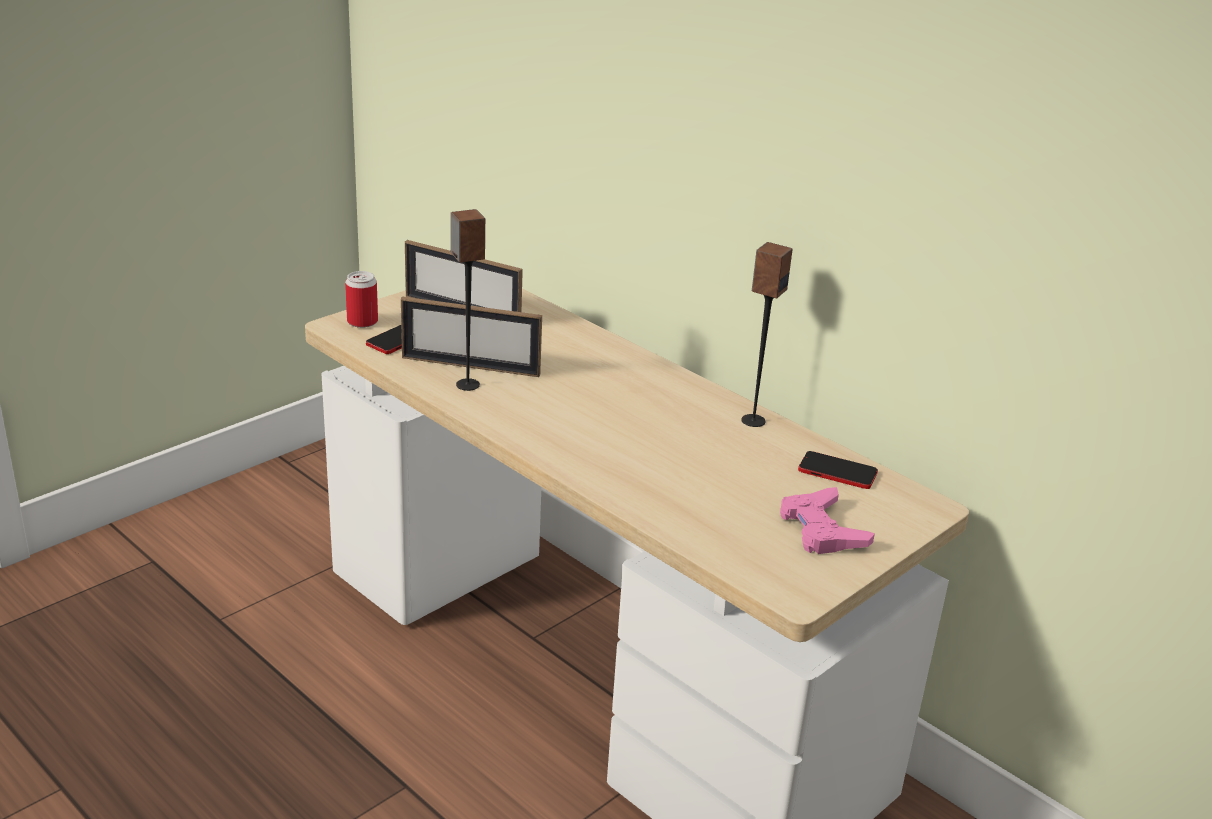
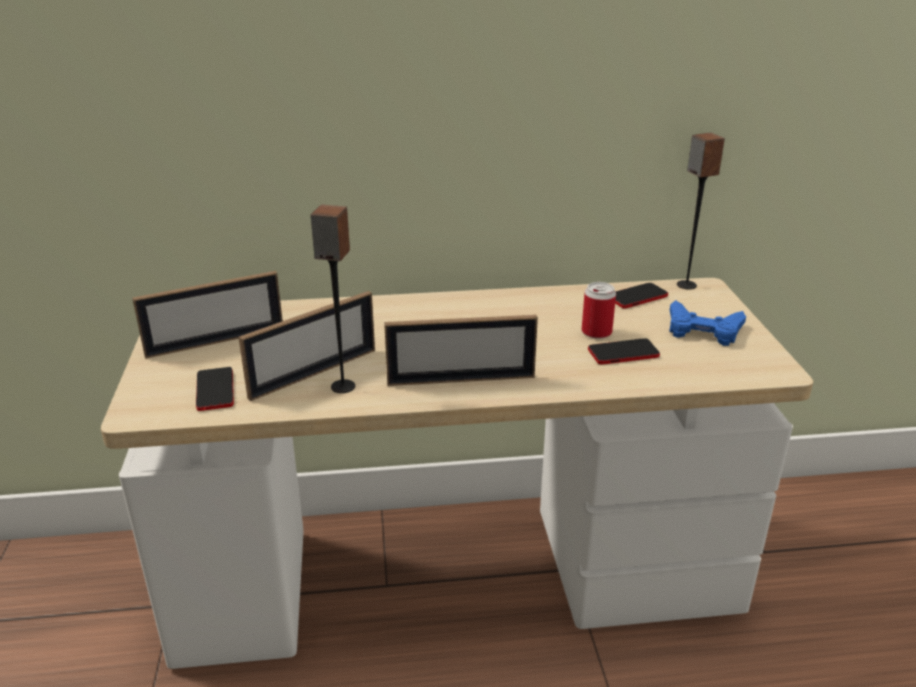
camera: 50 degrees left, 0 degrees up
(362, 322) = (152, 397): can -> can (596, 332)
(545, 430) = (461, 380): none -> picture frame
(704, 495) = (623, 353): none -> phone
(752, 420) = (541, 297): speaker -> speaker (686, 285)
(821, 529) = (703, 330): pink game controller -> blue game controller

